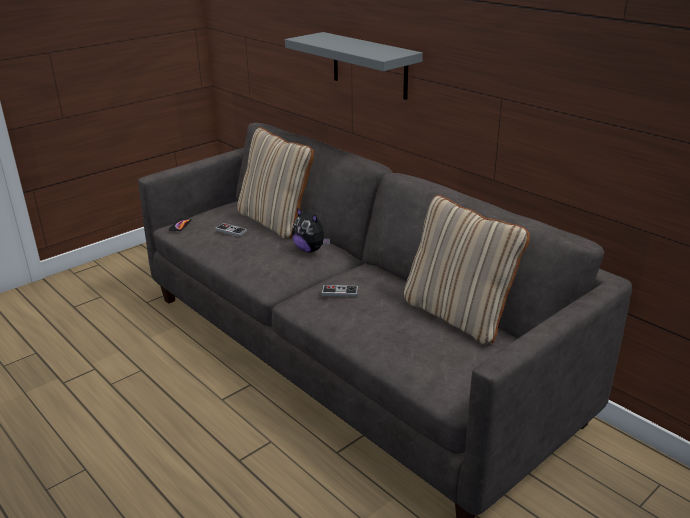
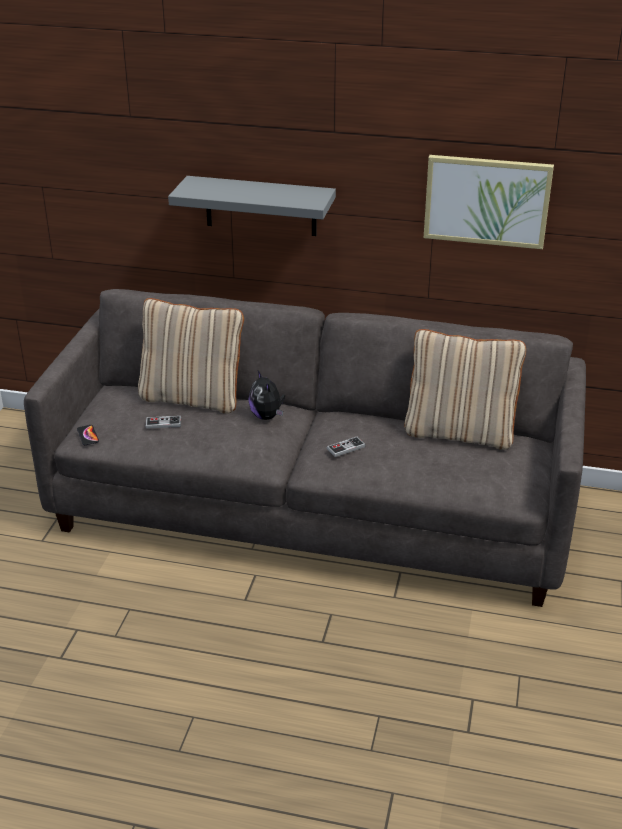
camera: 35 degrees left, 5 degrees up
(310, 250) = (267, 416): plush toy -> plush toy turned 60 degrees clockwise
(549, 77) = (487, 201): none -> picture

